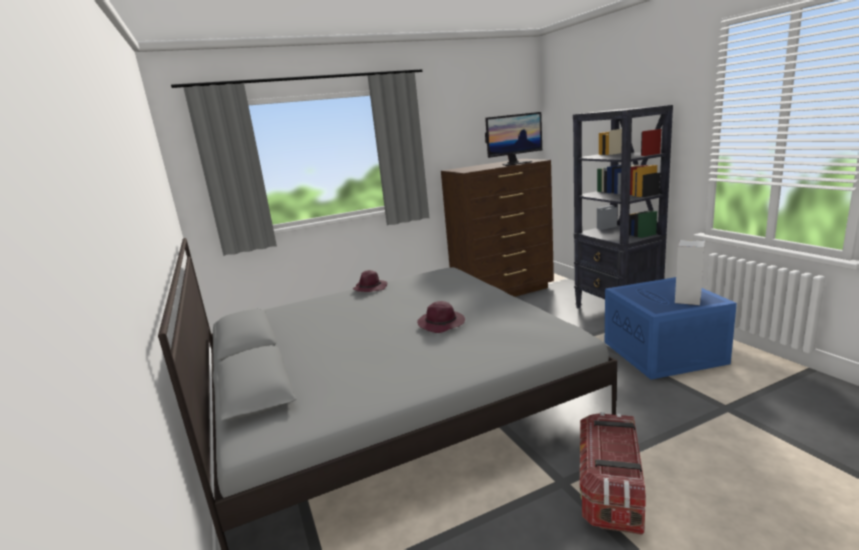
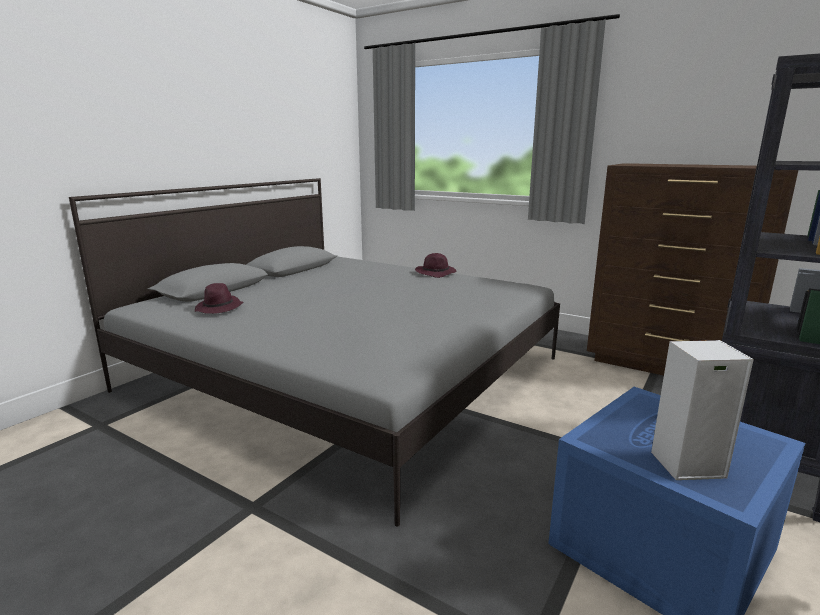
camera: 55 degrees right, 0 degrees up
(442, 324) = (365, 312): purple hat -> purple hat (219, 308)
(514, 163) = (723, 166): monitor -> none
(610, 489) = (250, 546): storage box -> none

